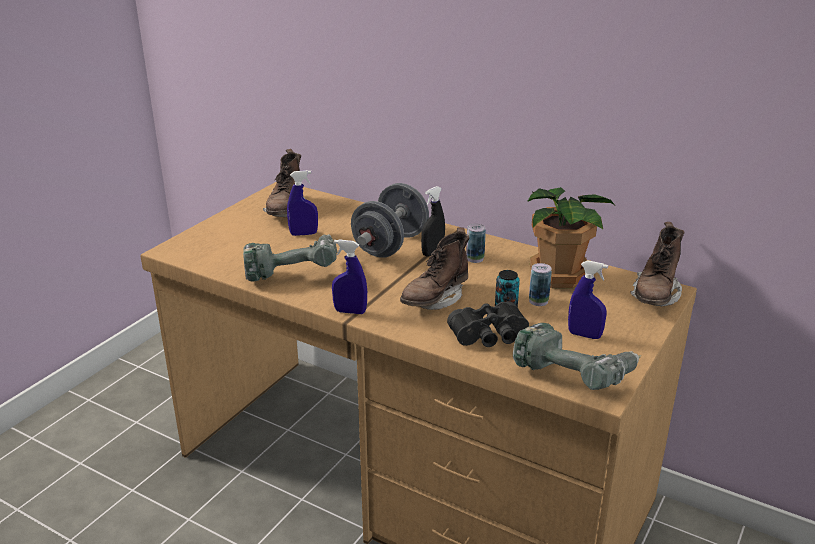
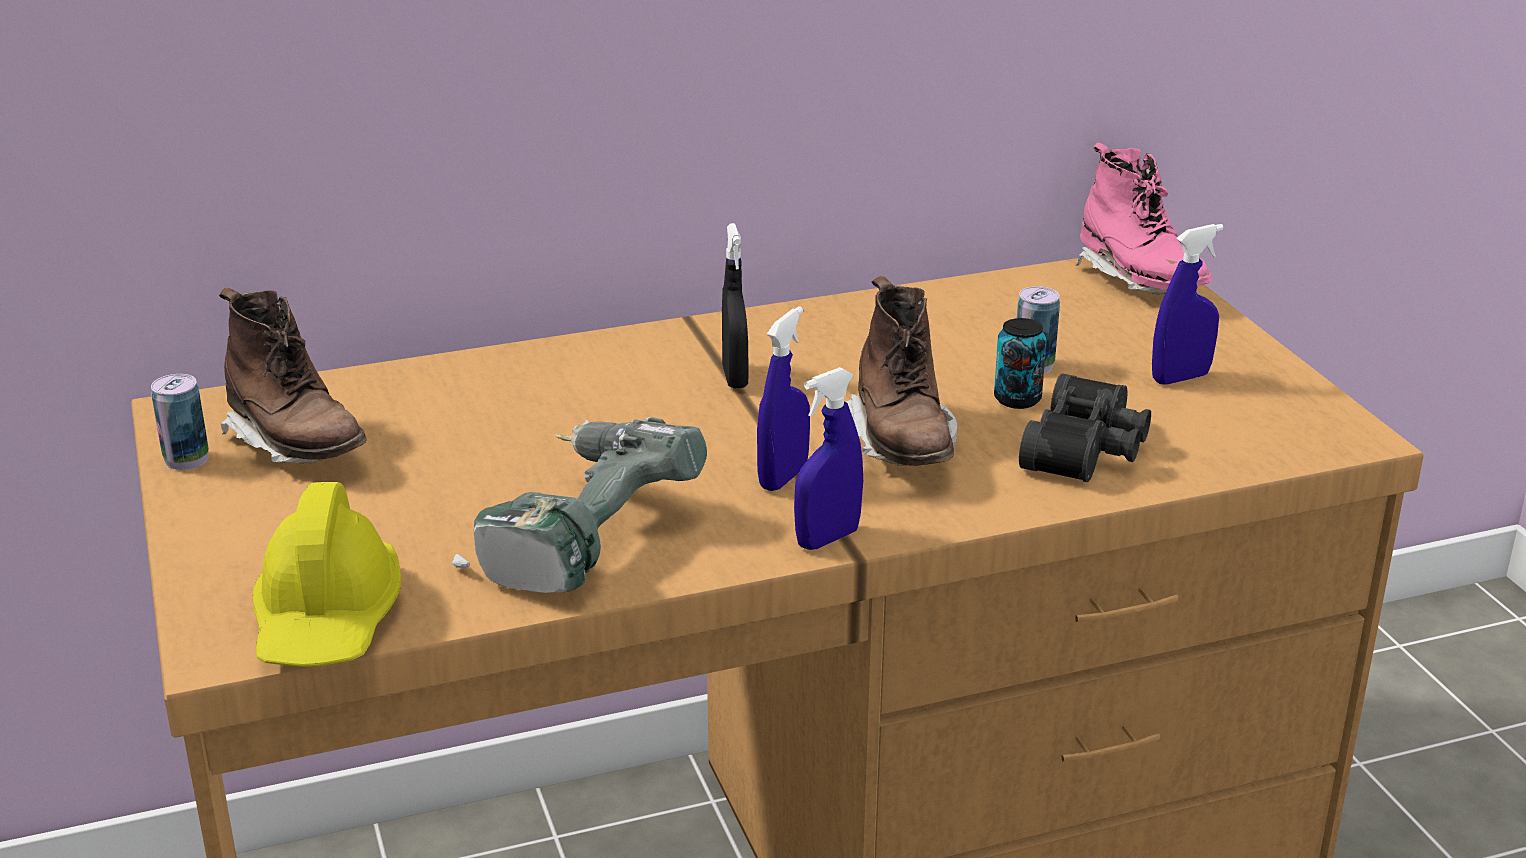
camera: 50 degrees left, 0 degrees up
(201, 257) = (328, 619): none -> yellow hard hat
(303, 234) = (439, 466): blue spray bottle -> blue spray bottle (783, 477)
(390, 245) = (641, 402): grey dumbbell -> none
(475, 258) = (817, 353): can -> can (186, 459)
(558, 274) = (975, 315): potted plant -> none
(574, 375) = (1283, 435): power drill -> none
(655, 296) = (1139, 281): brown boot -> pink boot

